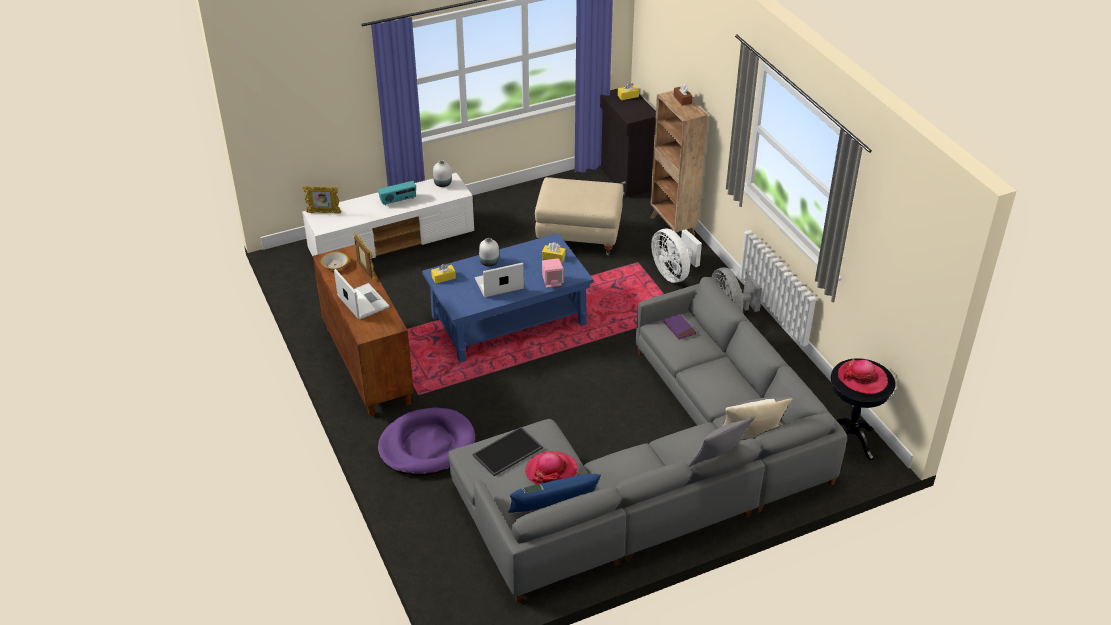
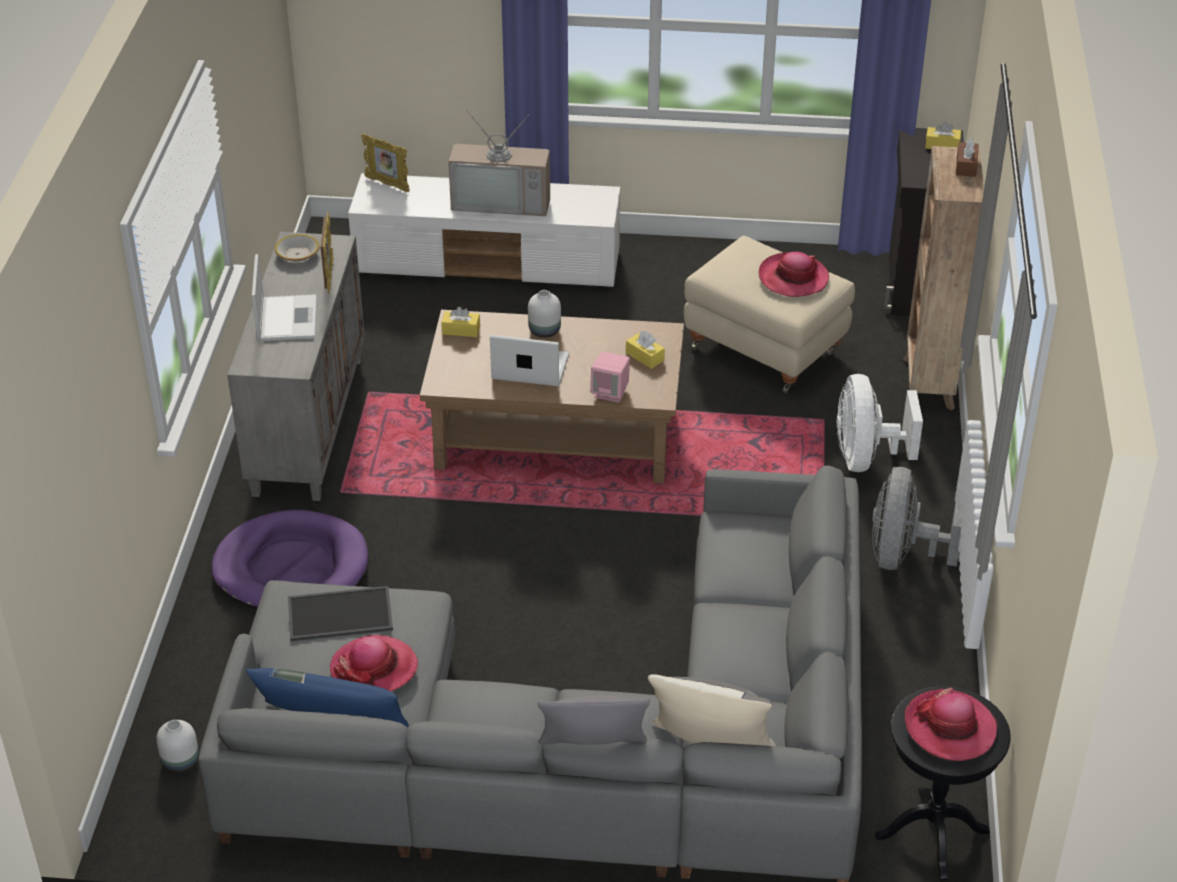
camera: 30 degrees right, 0 degrees up
(366, 365) = (307, 424): brown cabinet -> grey cabinet
(398, 200) = (502, 200): radio -> television
(443, 183) = (587, 196): white vase -> white vase (181, 761)
(508, 320) = (554, 435): blue coffee table -> brown coffee table
(592, 190) = (793, 278): none -> hat
(679, 328) = (753, 535): purple book -> none

